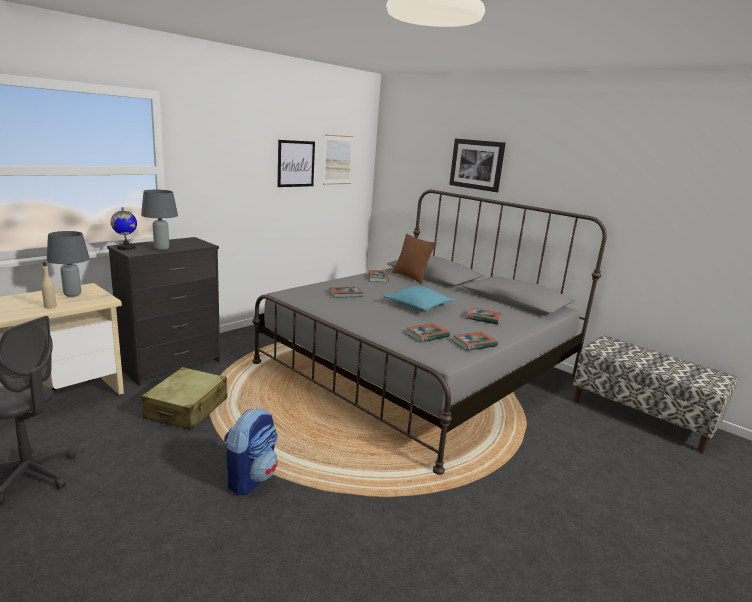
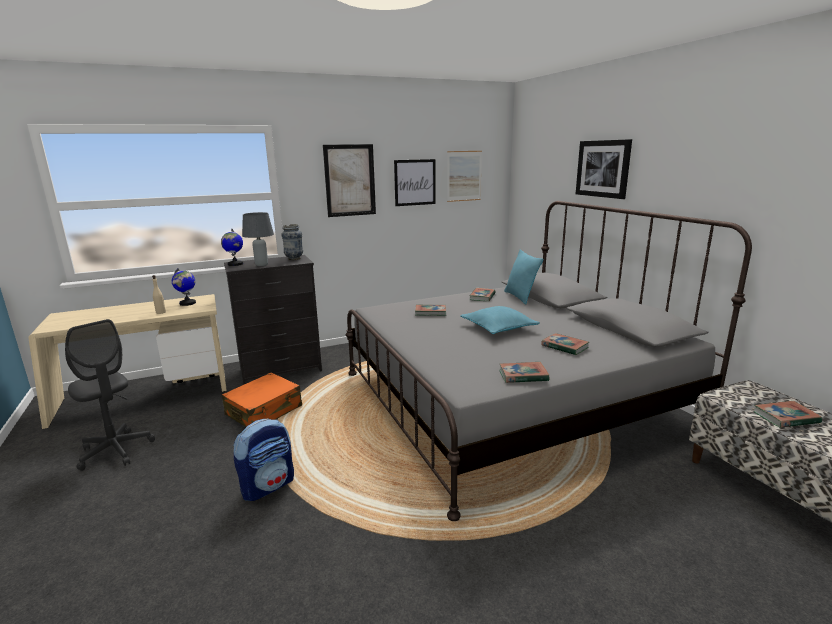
camera: 25 degrees right, 0 degrees up
(73, 294) = (187, 303): grey table lamp -> globe
(187, 409) = (264, 411): beige suitcase -> orange suitcase
(189, 241) = (294, 258): none -> vase
(236, 158) = (350, 180): none -> picture
(411, 277) = (520, 297): brown pillow -> turquoise pillow
(427, 335) = (475, 361): book -> book (785, 417)

